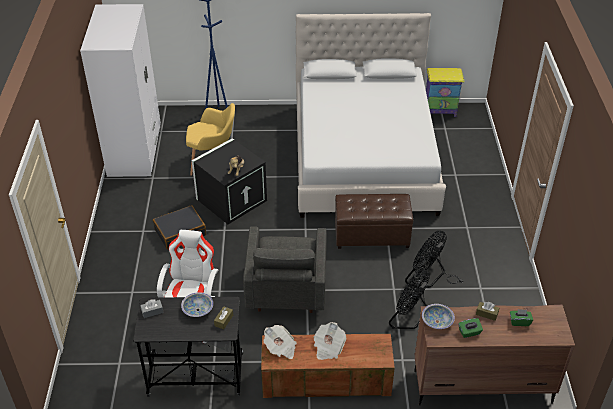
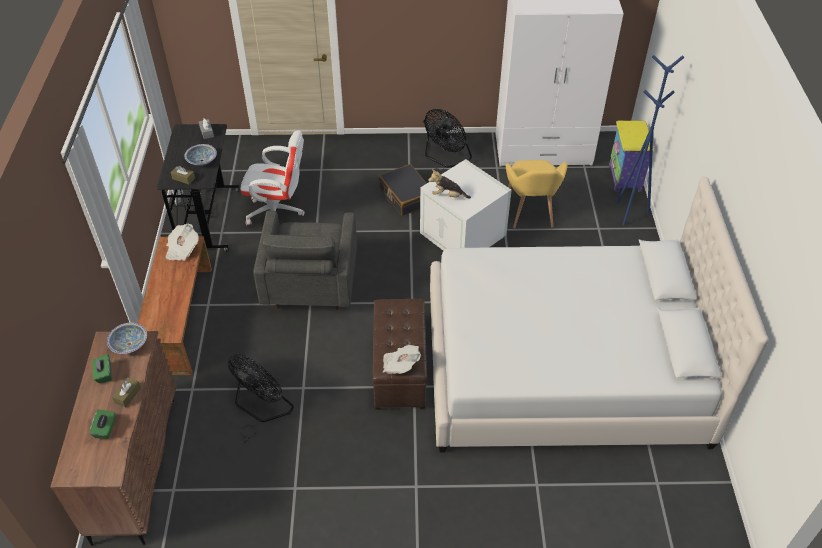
camera: 90 degrees right, 5 degrees up
(231, 199) = (464, 234): black storage box -> white storage box
(286, 291) = (310, 285): grey armchair -> grey armchair turned 90 degrees counterclockwise
(328, 347) = (173, 287): newspaper -> newspaper (400, 365)
(432, 275) = (323, 432): black fan -> black fan (442, 159)
(441, 111) = (706, 482): nightstand -> nightstand (624, 179)

